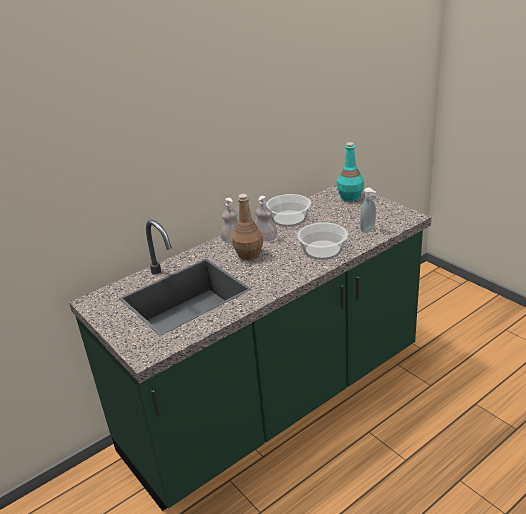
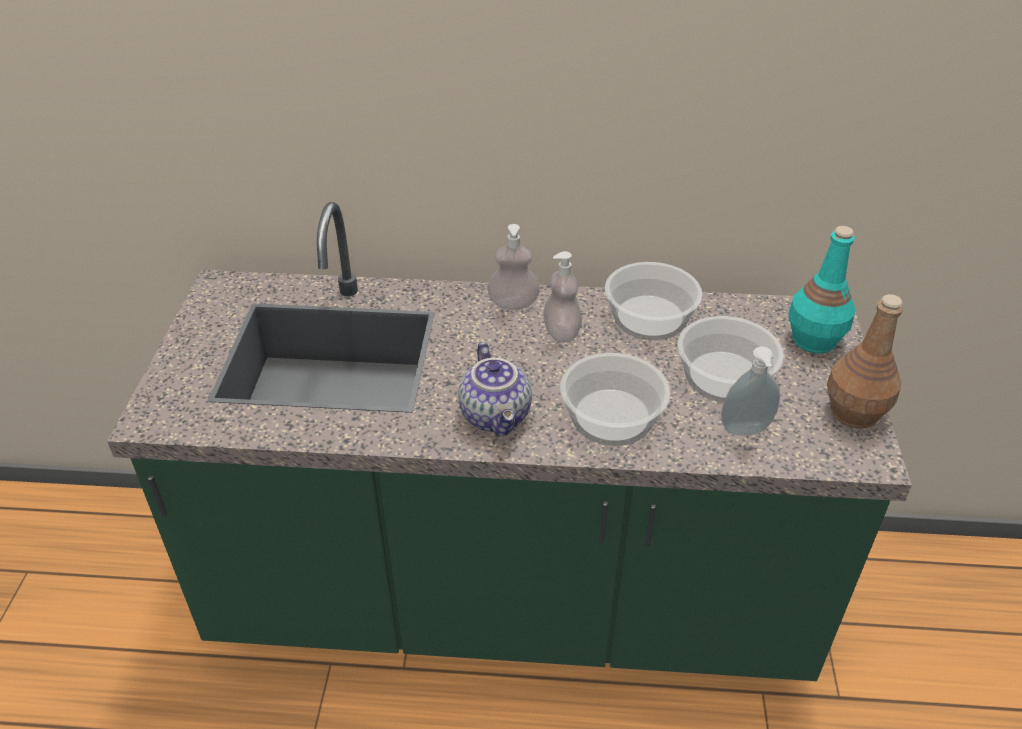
camera: 40 degrees right, 10 degrees up
(248, 254) = (496, 345): brown bottle -> brown bottle (853, 412)
(284, 272) = (497, 416): none -> teapot
(340, 220) = (725, 377): none -> bowl

